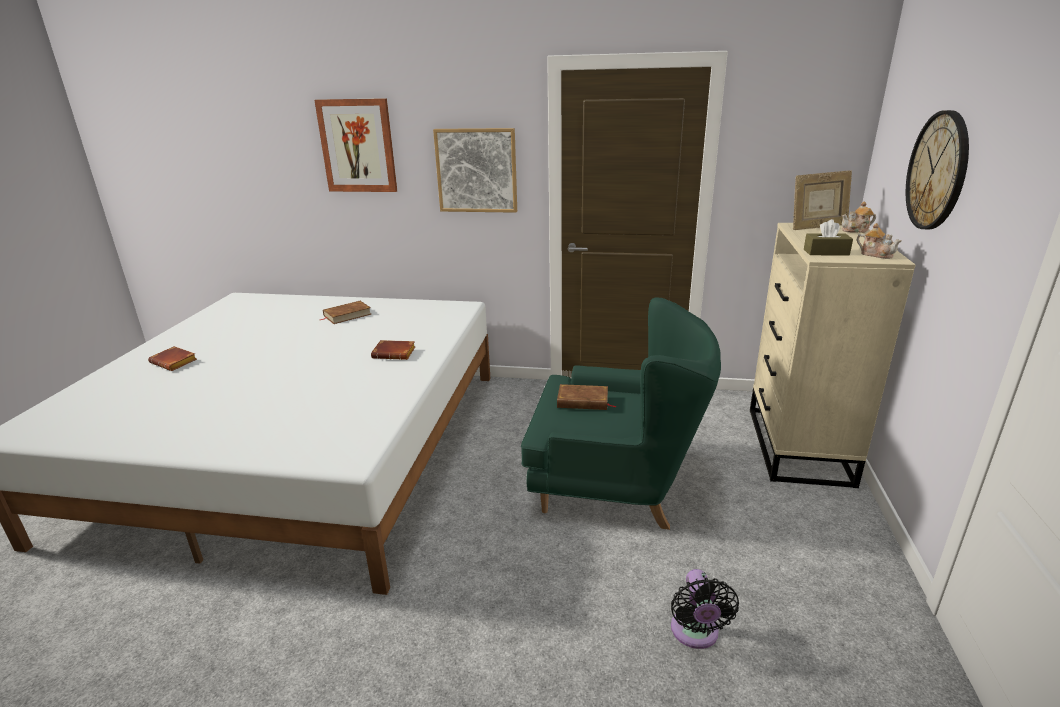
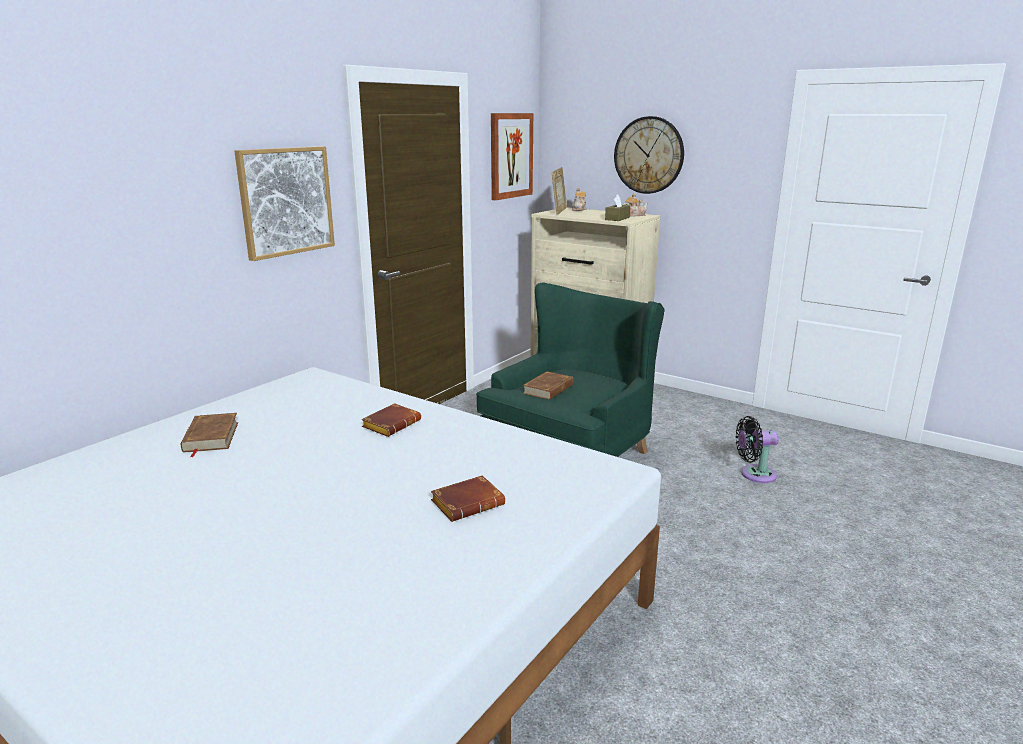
camera: 65 degrees left, 5 degrees down
(175, 362) = (157, 591): brown book -> brown book (468, 503)
(358, 146) = (123, 182): picture -> picture (510, 155)
(695, 634) = (754, 474): black fan -> black fan turned 150 degrees clockwise

